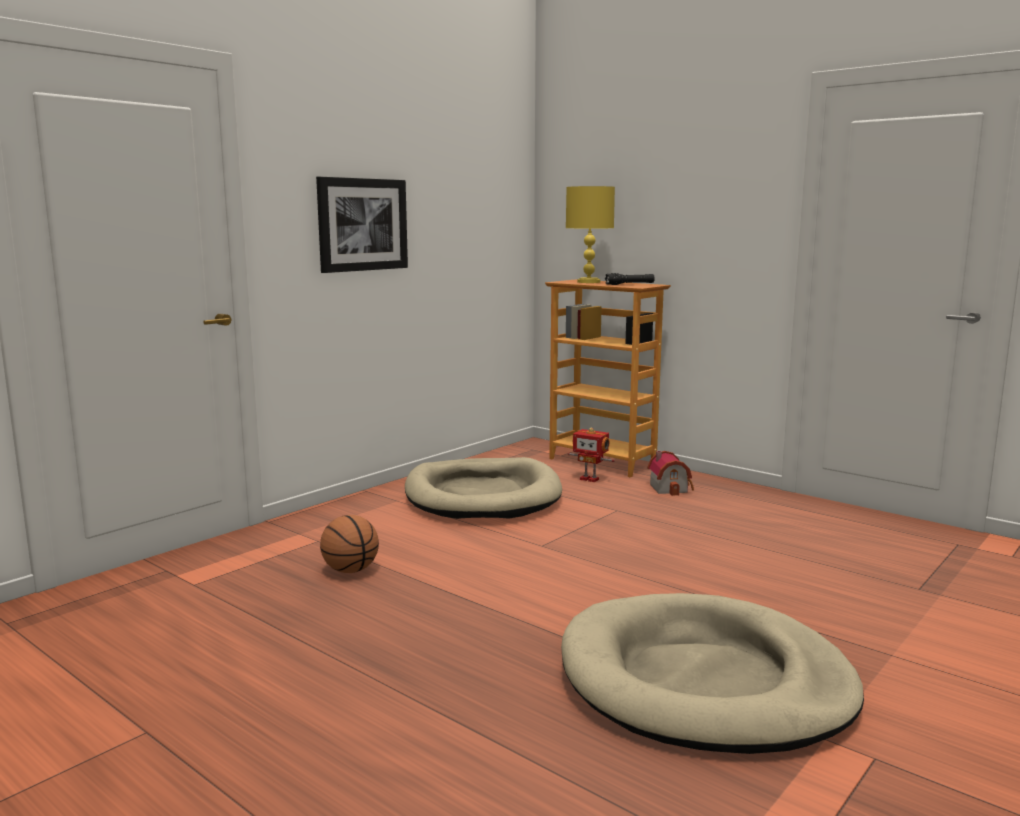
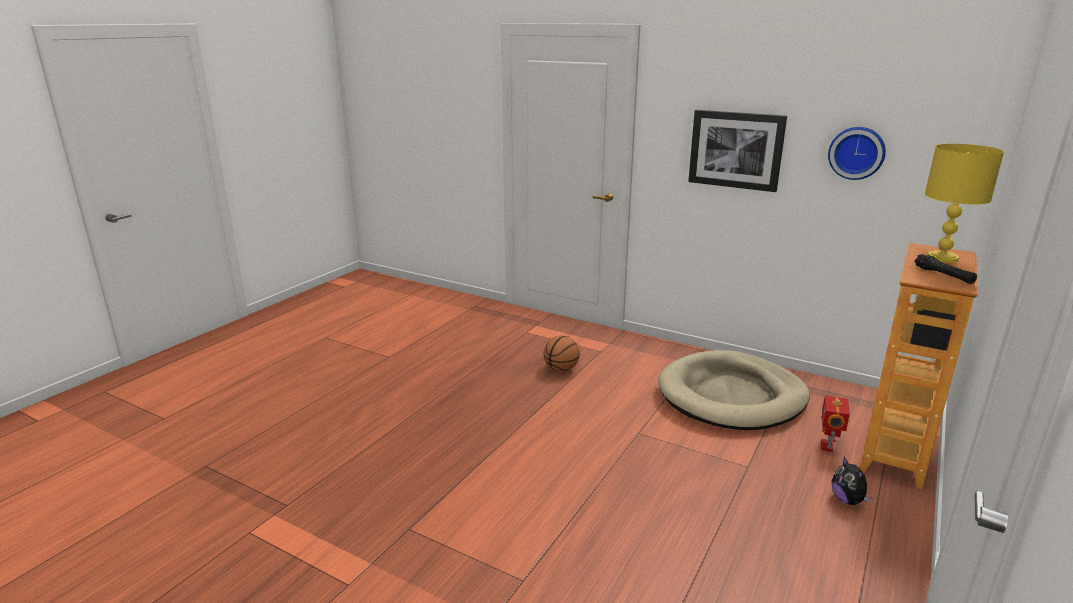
camera: 80 degrees right, 10 degrees up
(456, 215) = (856, 152): none -> wall clock
(670, 488) = (847, 500): toy house -> plush toy
(704, 681) = (439, 512): beige dog bed -> none

